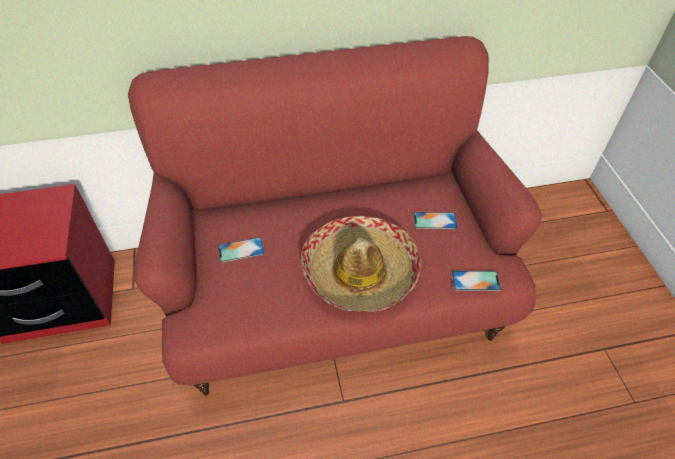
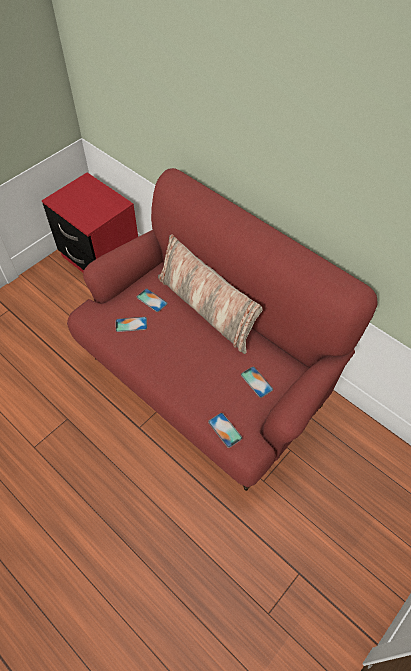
camera: 55 degrees right, 5 degrees up
(256, 290) = (131, 324): none -> phone
(302, 208) = (206, 308): none -> pillow
(360, 271) = (182, 365): hat -> none

